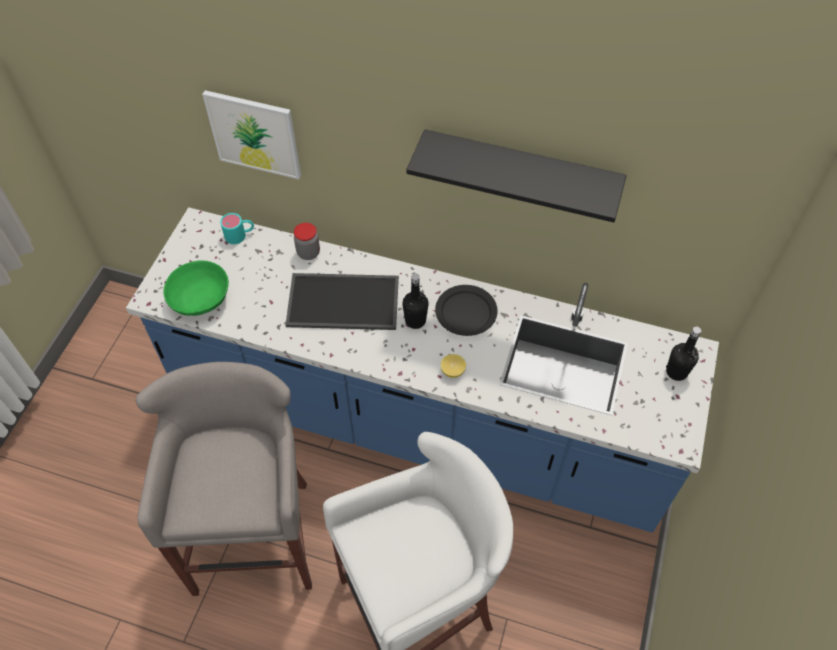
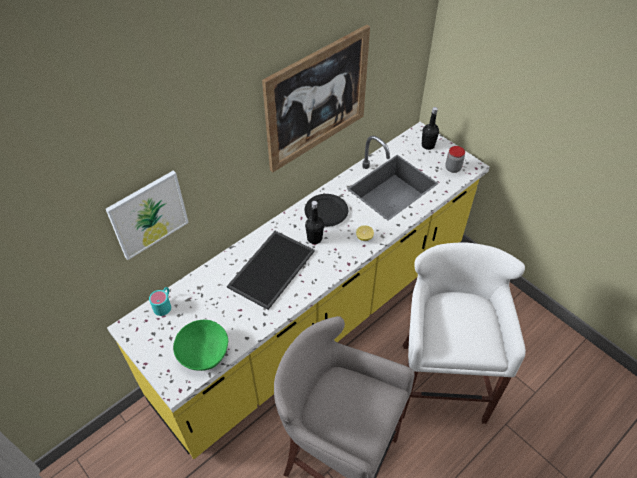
camera: 60 degrees left, 5 degrees down
(308, 253) = (214, 270): jar -> jar (453, 168)
(418, 424) = (318, 320): blue counter -> yellow counter
(520, 175) = (317, 99): black shelf -> picture

